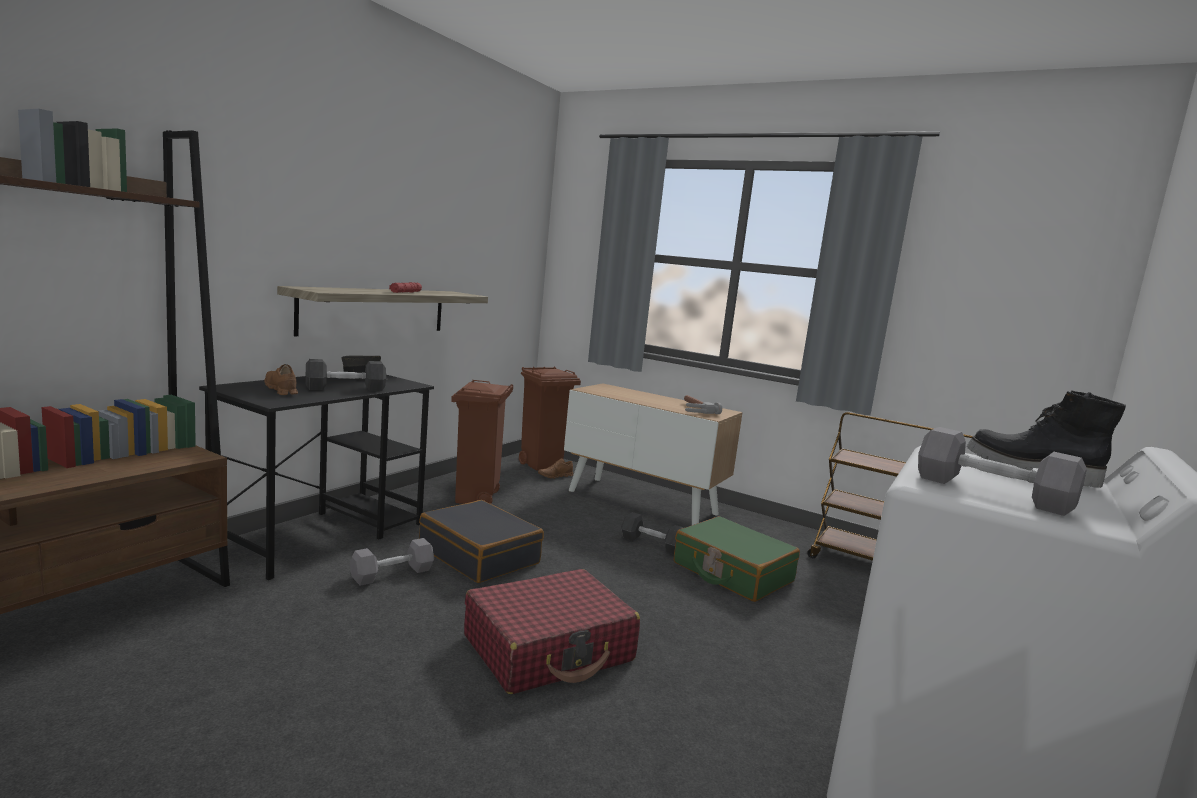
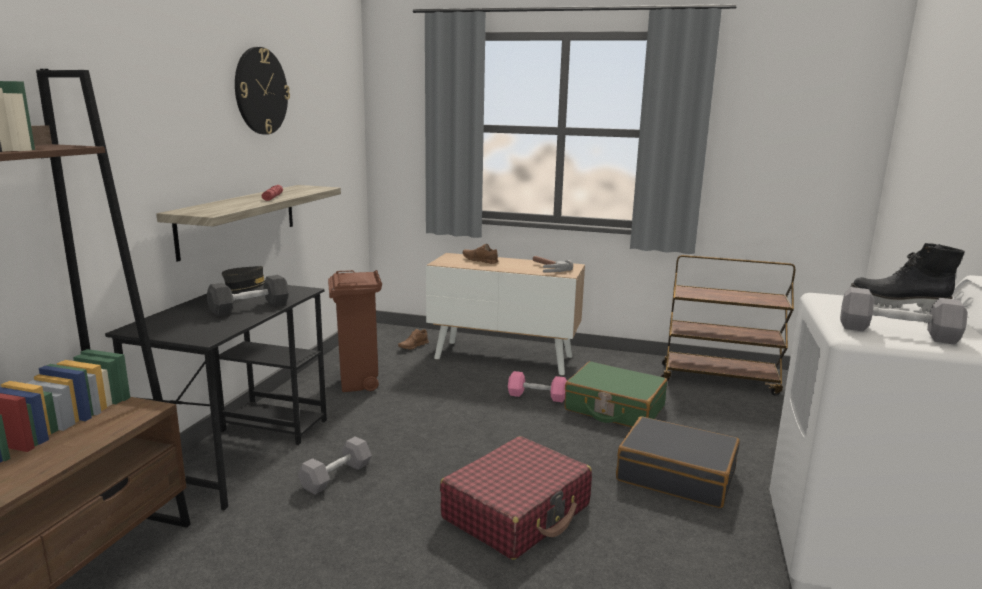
camera: 15 degrees left, 5 degrees up
(281, 390) = (192, 322): brown shoe -> brown shoe (480, 260)
(419, 193) = (261, 91): none -> wall clock
(479, 555) = (401, 440): black suitcase -> black suitcase (676, 475)
(542, 465) = (393, 337): brown trash can -> none
(652, 544) = (537, 396): black dumbbell -> pink dumbbell

